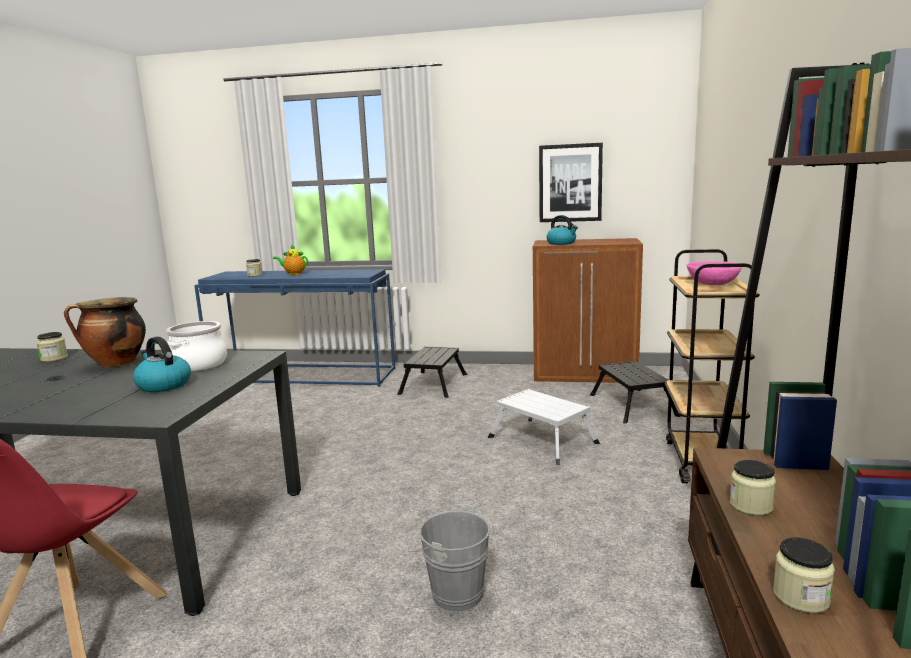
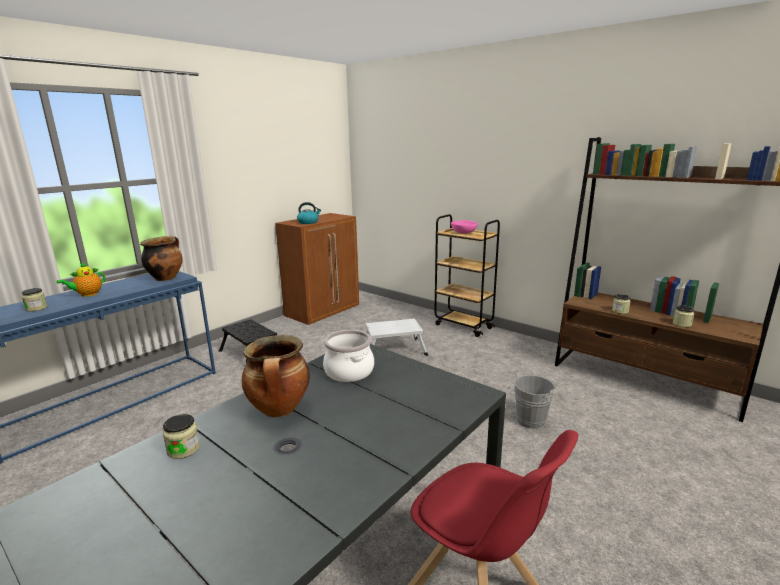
camera: 60 degrees left, 5 degrees up
(163, 385) = (395, 389): kettle -> none
(355, 274) = (166, 278): none -> cooking pot
(570, 183) = (290, 178): picture -> none
(632, 405) = (384, 315): black step ladder -> none

